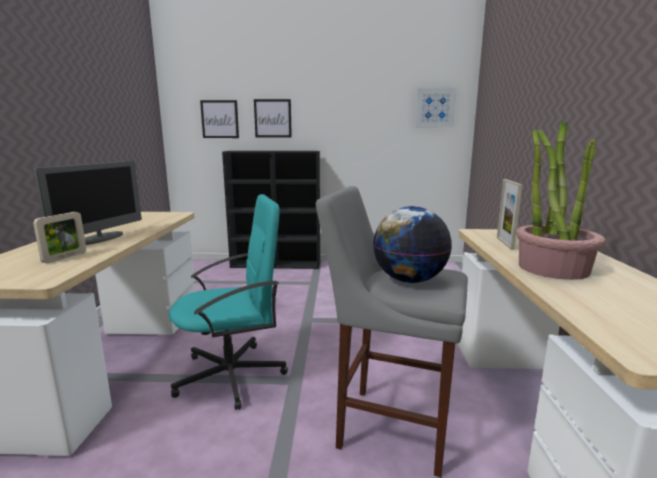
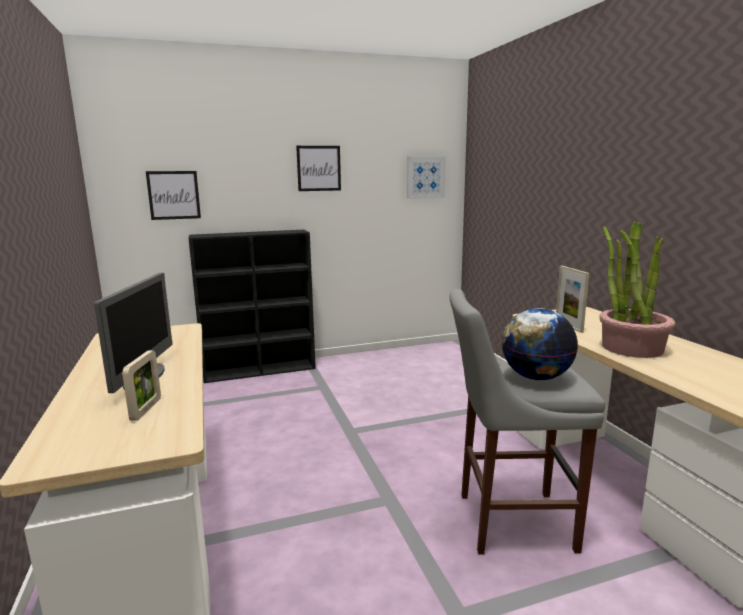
camera: 20 degrees left, 0 degrees up
(232, 375) = (318, 510): turquoise office chair -> none
(273, 118) = (244, 192): picture -> picture (319, 168)

